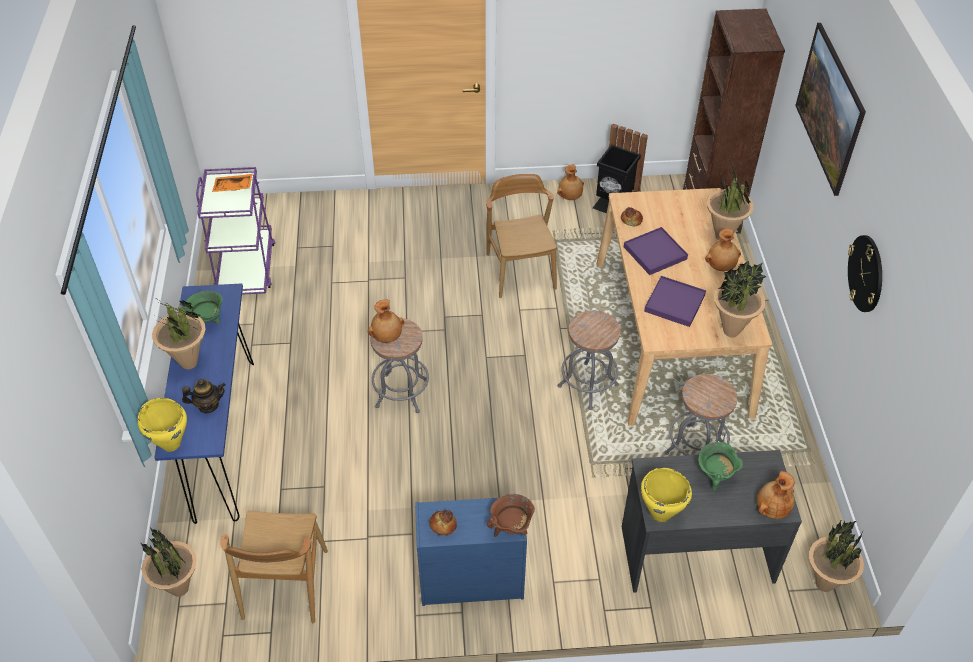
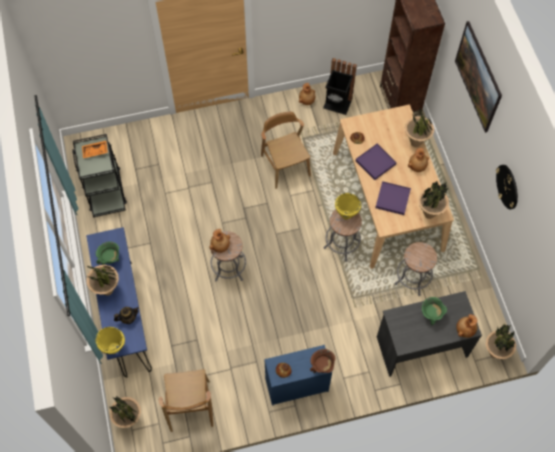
camera: 10 degrees left, 15 degrees up
(246, 268) = (106, 191): purple cart -> black cart
(660, 513) = (403, 343): yellow cooking pot -> yellow cooking pot (346, 214)

